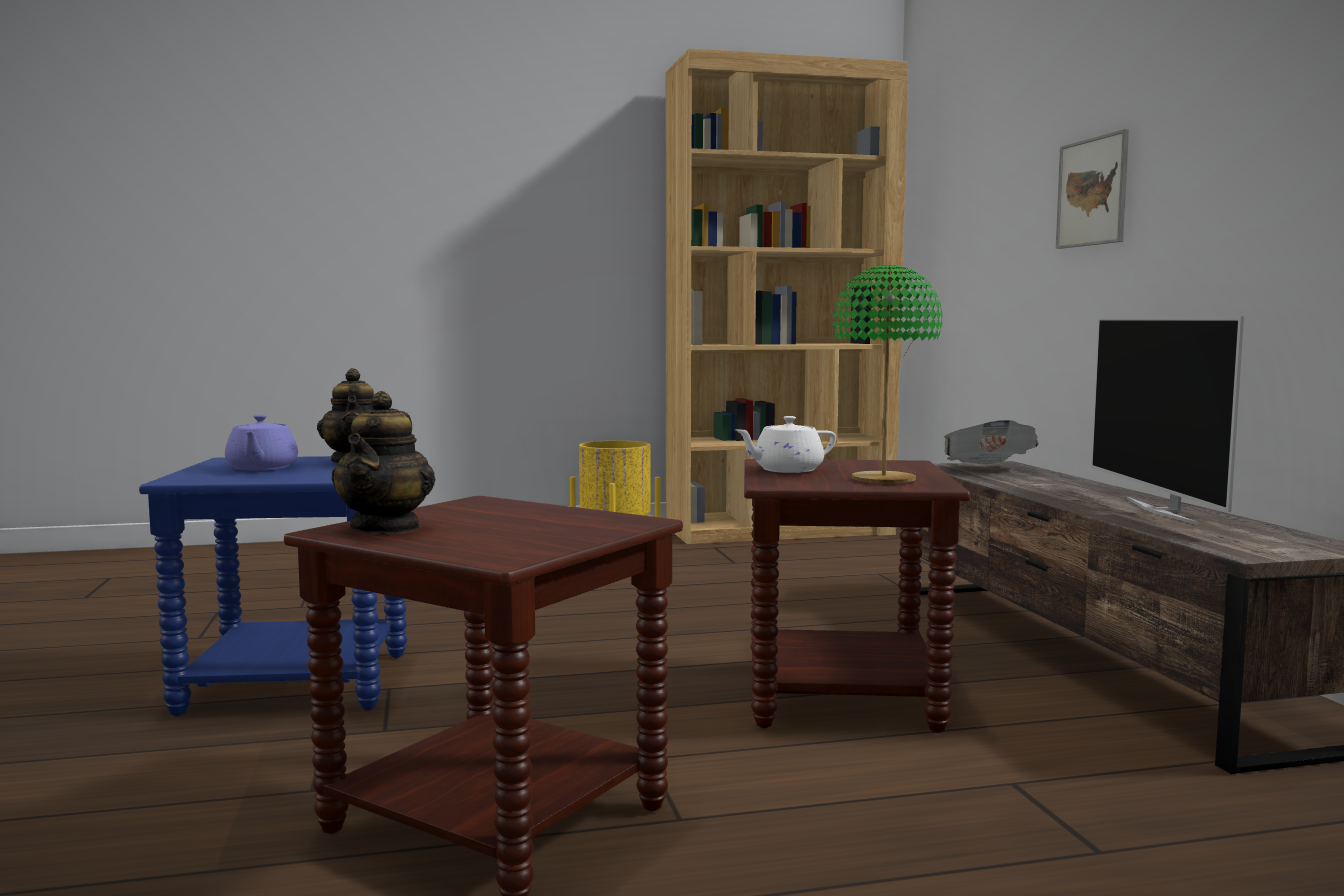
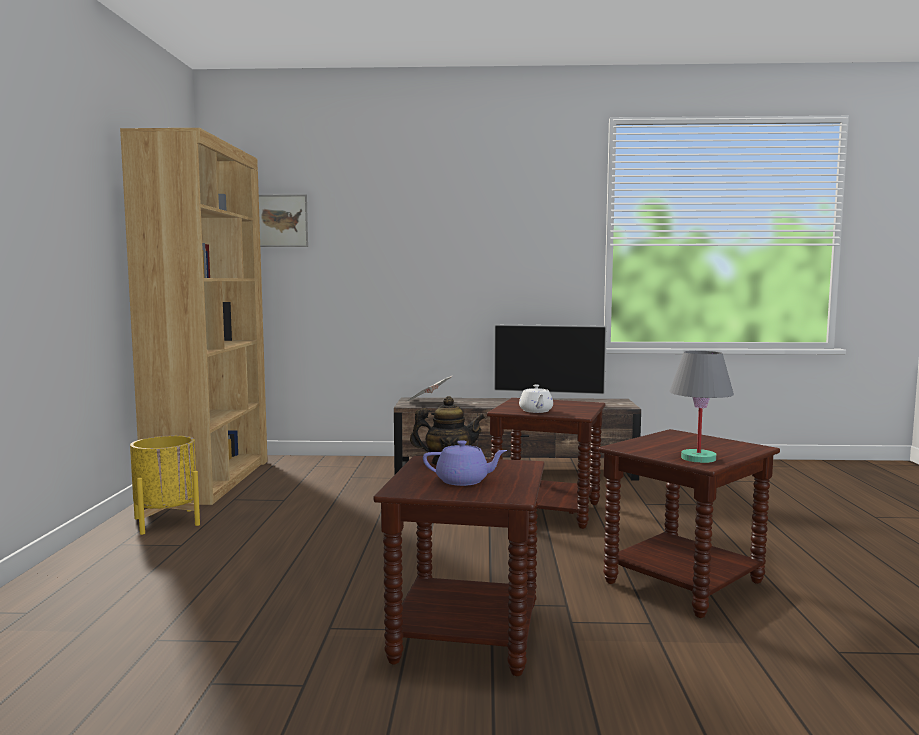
camera: 75 degrees left, 0 degrees up
(297, 682) = (464, 634): blue side table -> brown side table
(386, 528) = (697, 458): teapot -> grey table lamp
(883, 480) = (572, 405): green table lamp -> none
(1092, 192) = (421, 260): picture -> picture (282, 221)

